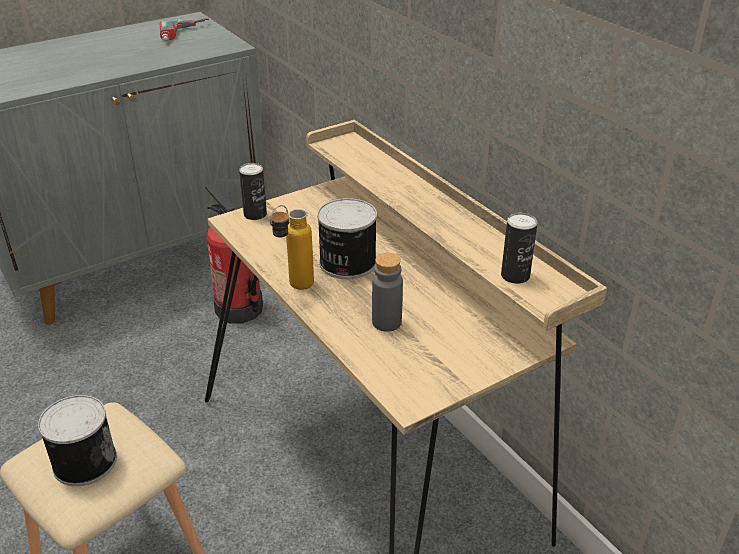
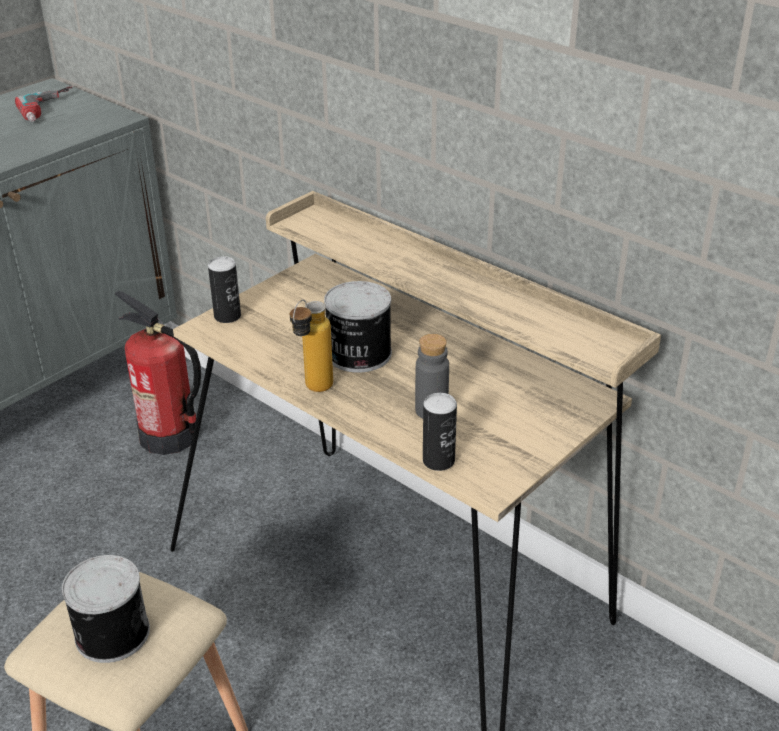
camera: 15 degrees left, 0 degrees up
(515, 276) = (562, 337): can -> can (438, 461)

